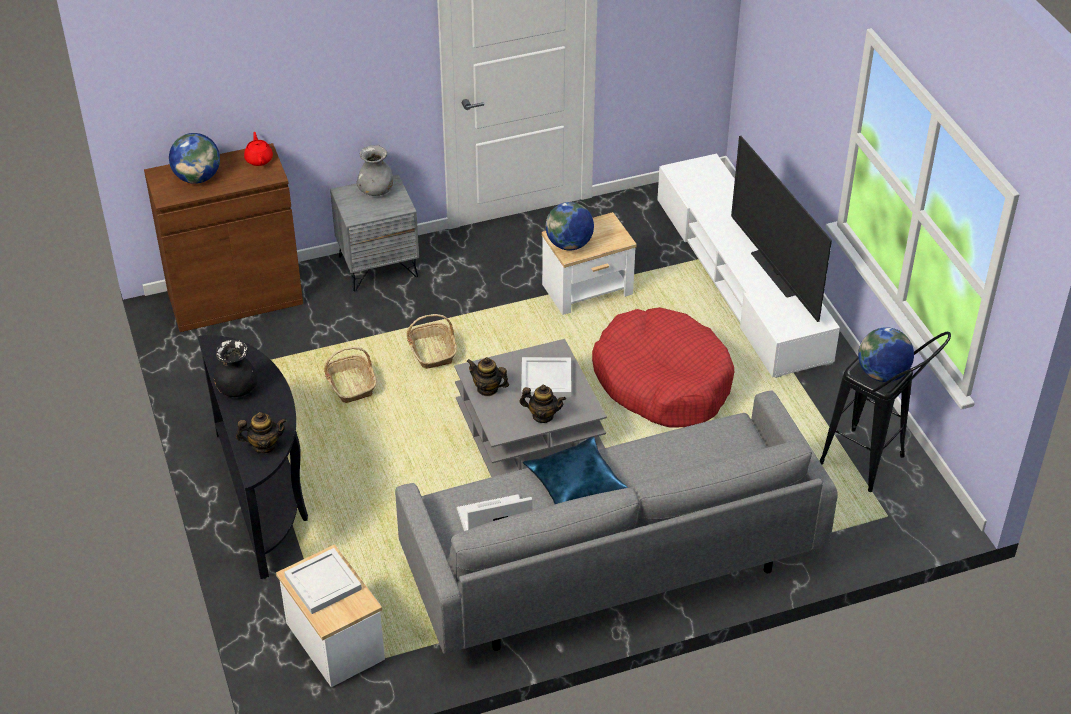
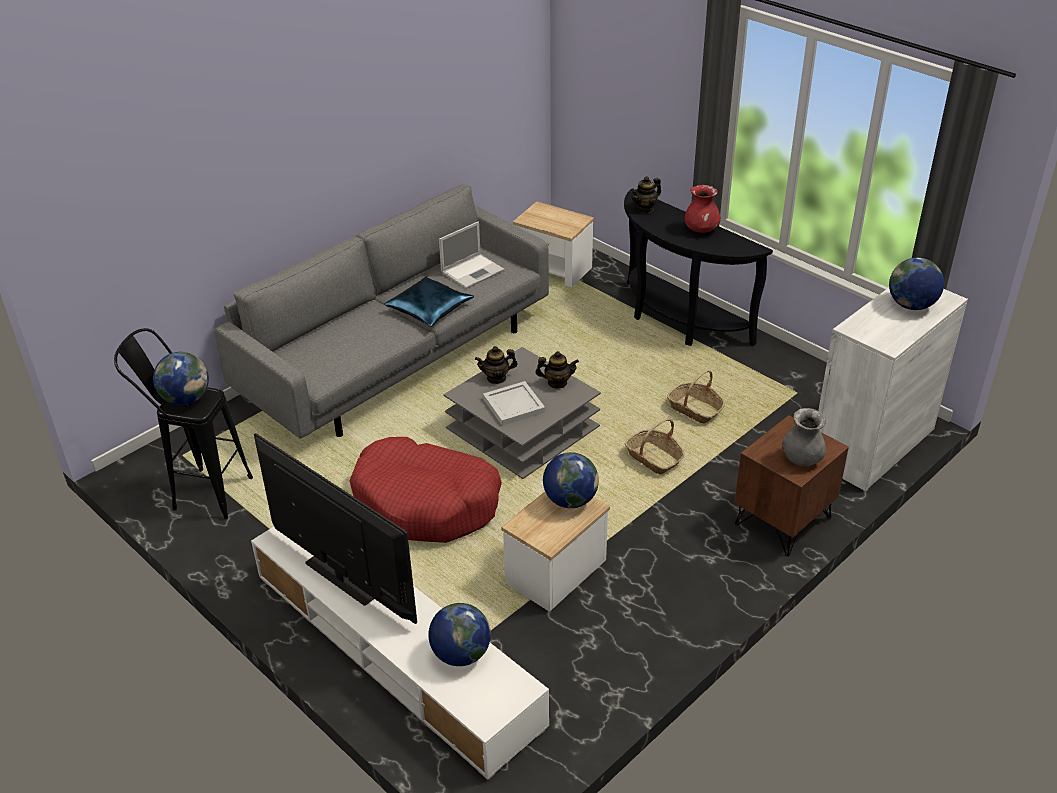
camera: 155 degrees right, 5 degrees down
(235, 298) = (872, 444): brown cabinet -> white cabinet
(237, 389) = (701, 229): black vase -> red vase
(259, 159) = (883, 338): red teapot -> none
(322, 583) = (560, 220): white tray -> none
(378, 266) = (783, 522): grey nightstand -> brown nightstand
(707, 200) = (461, 654): none -> globe

